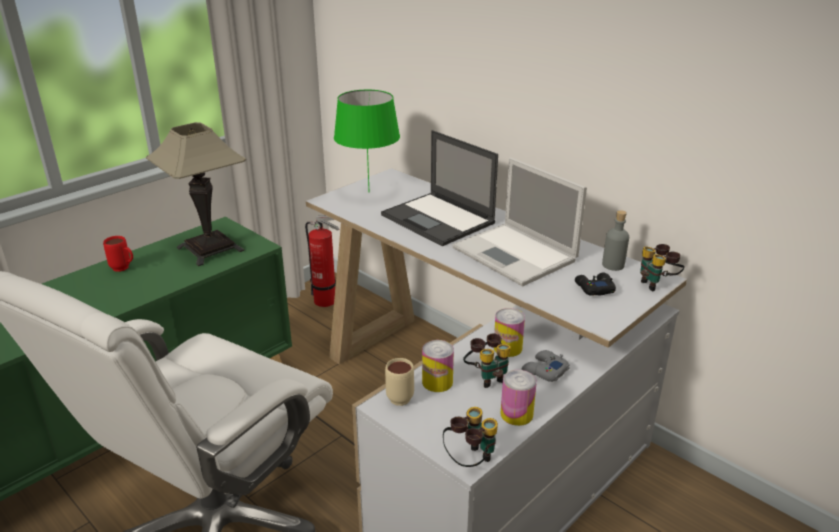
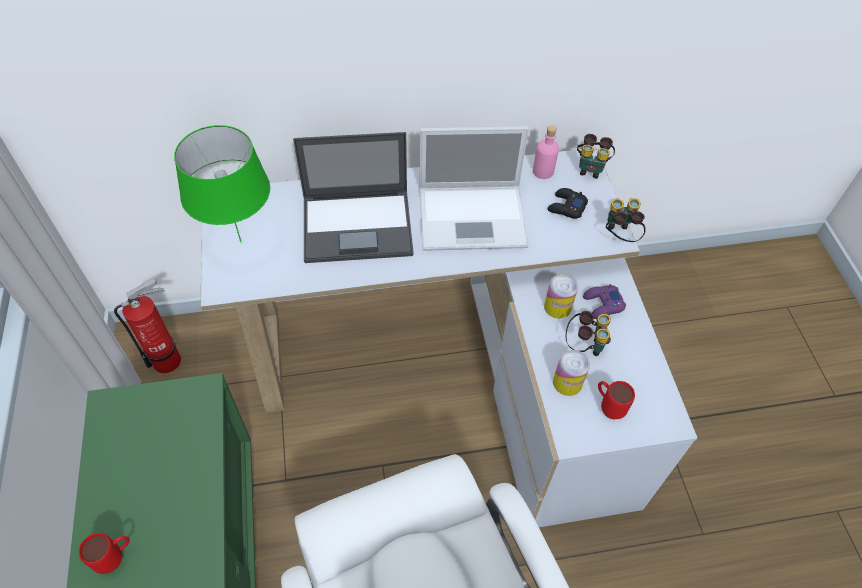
camera: 55 degrees left, 25 degrees up
(210, 249) = (159, 444): table lamp -> none
(398, 396) = (566, 420): beige mug -> none
(439, 414) = (608, 407): none -> red mug
(469, 461) = (672, 421): binoculars -> binoculars (619, 236)
(516, 414) = (641, 357): can -> none
(544, 370) = (603, 304): grey game controller -> purple game controller
(613, 265) = (543, 171): grey bottle -> pink bottle

